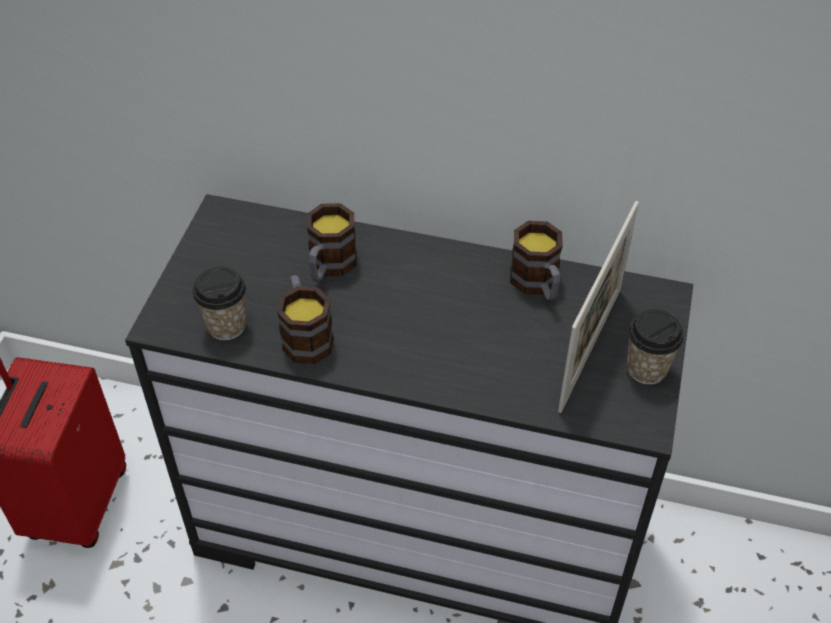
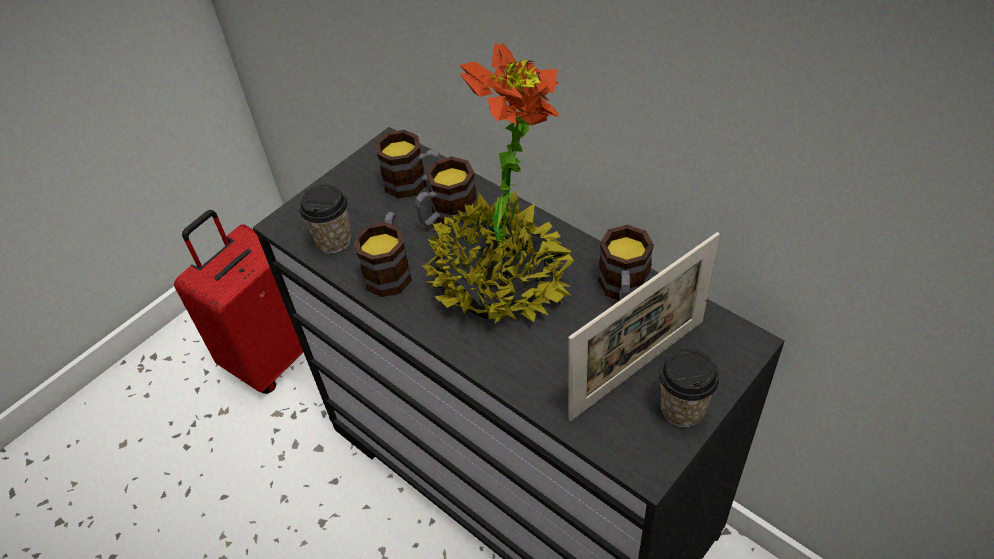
camera: 30 degrees right, 0 degrees up
(274, 244) = (414, 184): none -> mug
(419, 312) = (499, 281): none -> potted plant

